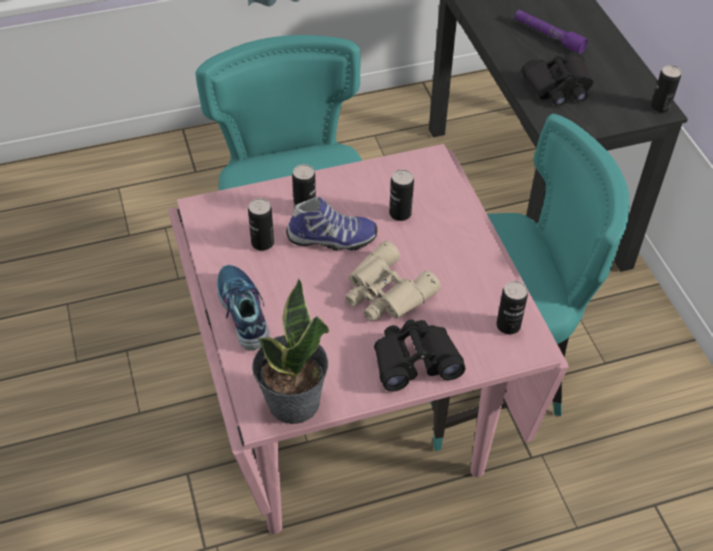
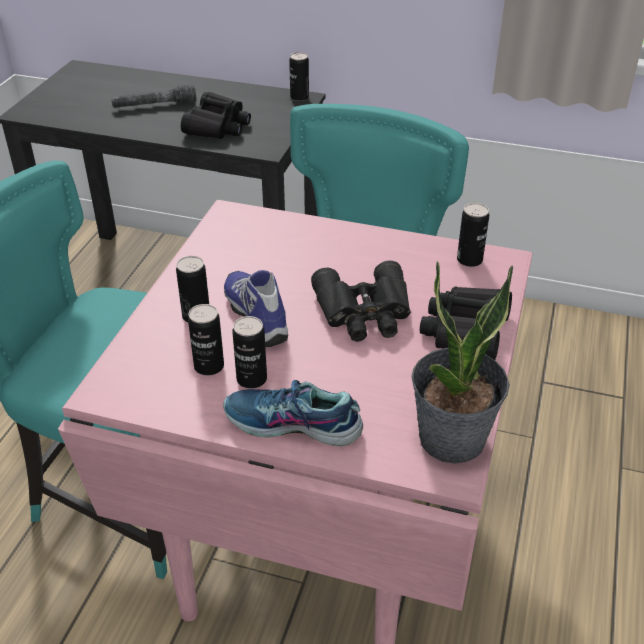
camera: 55 degrees left, 10 degrees down
(331, 239) = (258, 316): shoe -> shoe turned 60 degrees counterclockwise
(385, 293) = (365, 312): beige binoculars -> black binoculars
(400, 213) = (274, 260): can -> can (251, 379)
(548, 36) = (154, 105): purple flashlight -> grey flashlight

